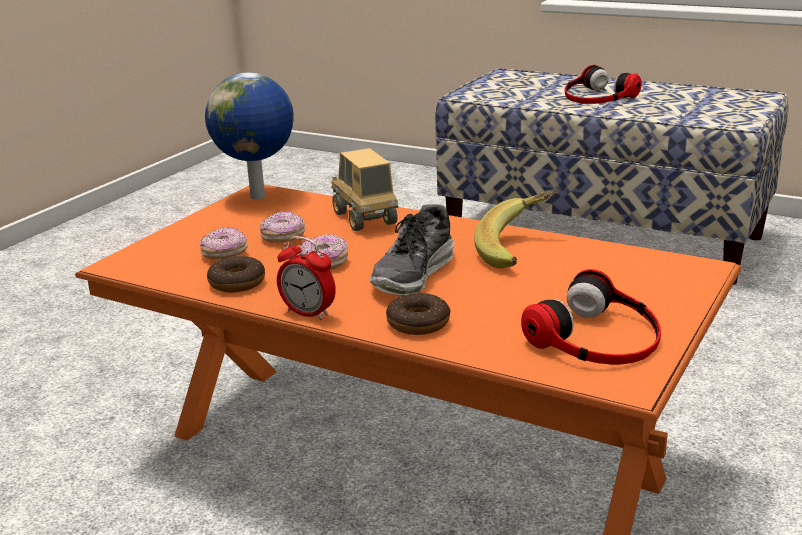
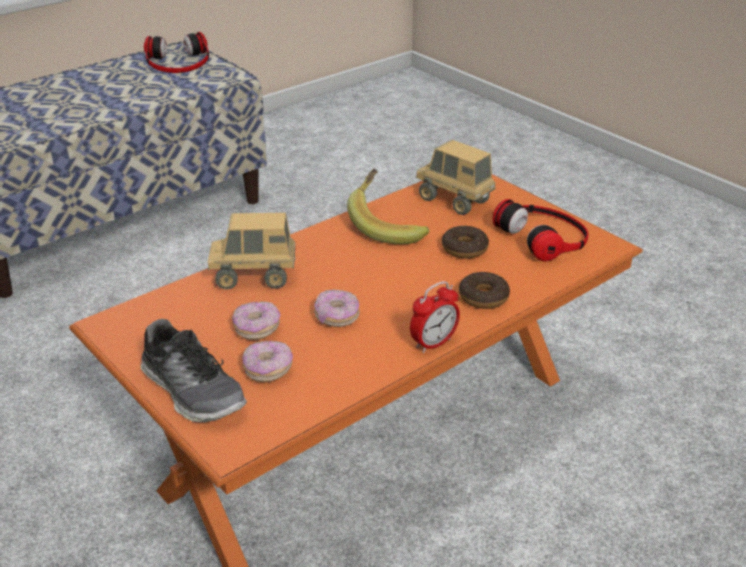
camera: 70 degrees left, 10 degrees up
(237, 283) = (342, 372): donut -> donut (464, 248)
(259, 197) = (126, 325): globe -> none
(414, 274) = (394, 279): shoe -> shoe (193, 391)
(597, 96) = (84, 98): headphones -> headphones (178, 62)
(620, 272) = (454, 201): none -> toy truck

